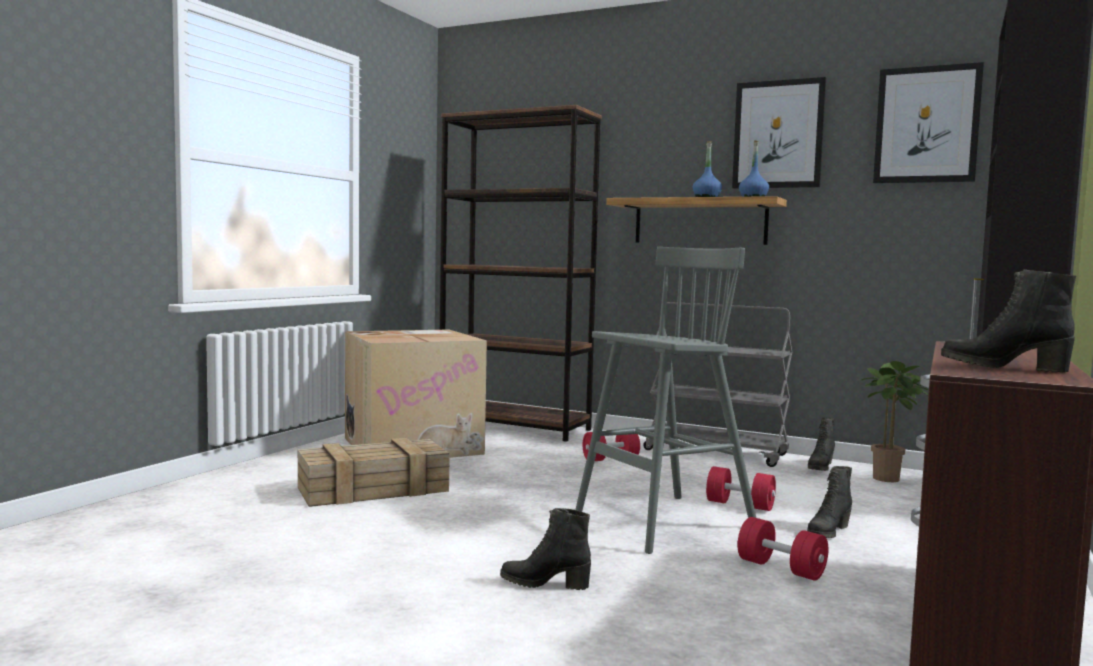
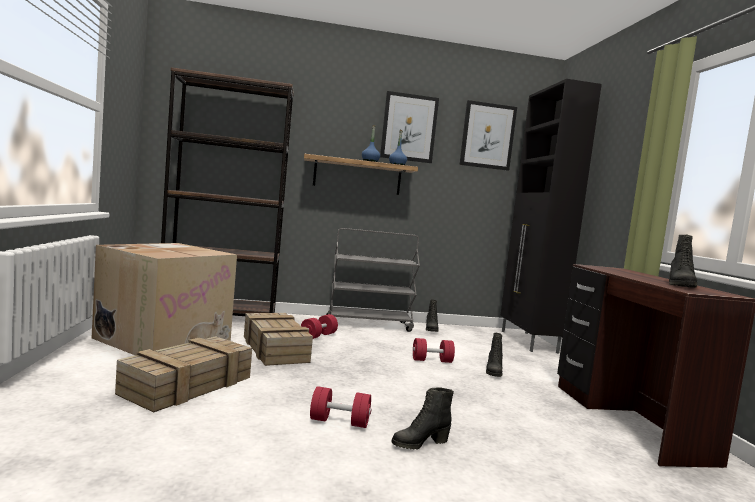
camera: 35 degrees left, 0 degrees up
(526, 466) = (274, 348): none -> crate
(662, 523) = (414, 381): grey stool -> none
(781, 568) = (509, 401): red dumbbell -> red dumbbell (339, 422)
(890, 480) = (470, 333): potted plant -> none
(1003, 367) = (679, 285): black boot -> black boot turned 60 degrees counterclockwise

